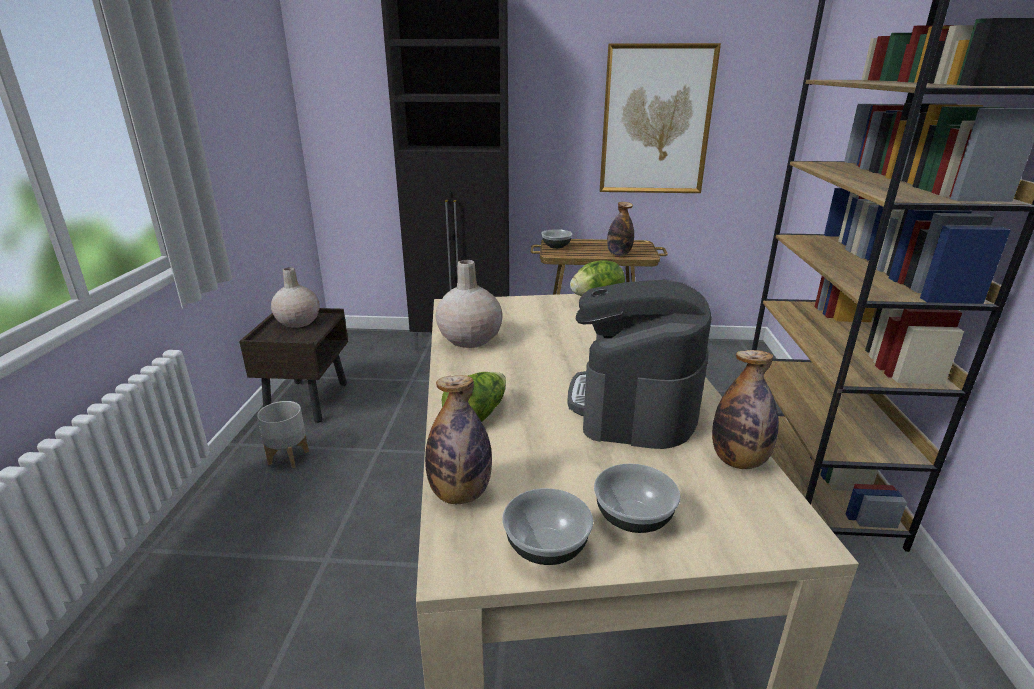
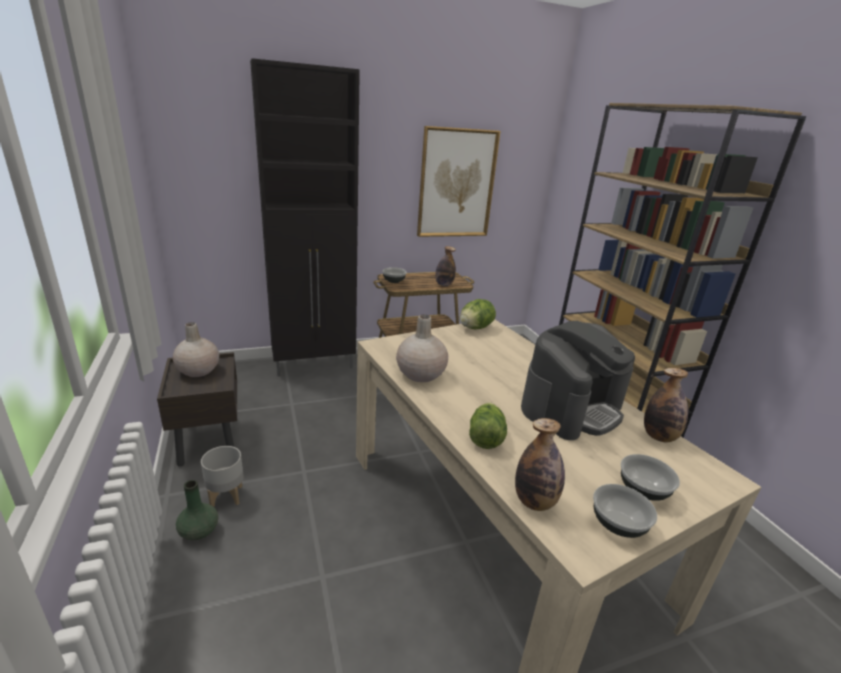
camera: 25 degrees left, 0 degrees up
(243, 483) = (199, 531): none -> green vase
(634, 403) = (571, 408): coffee machine -> coffee machine turned 120 degrees counterclockwise

